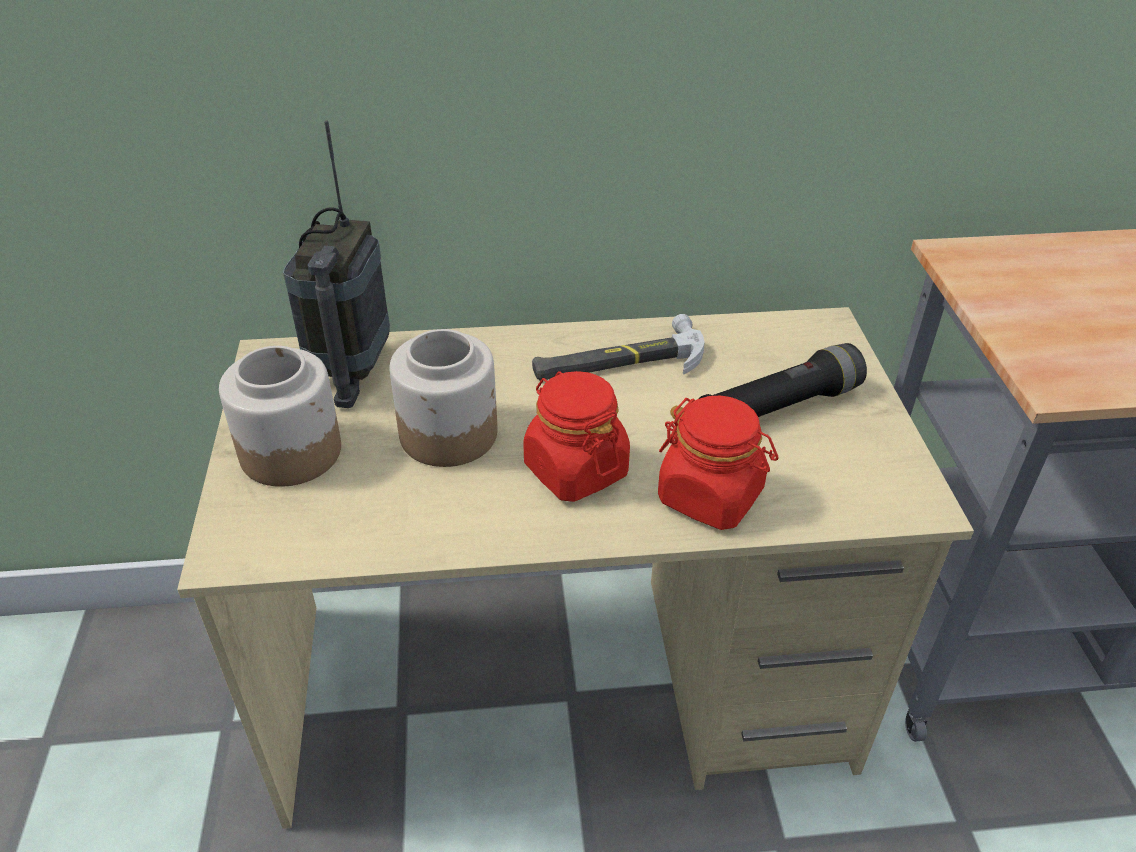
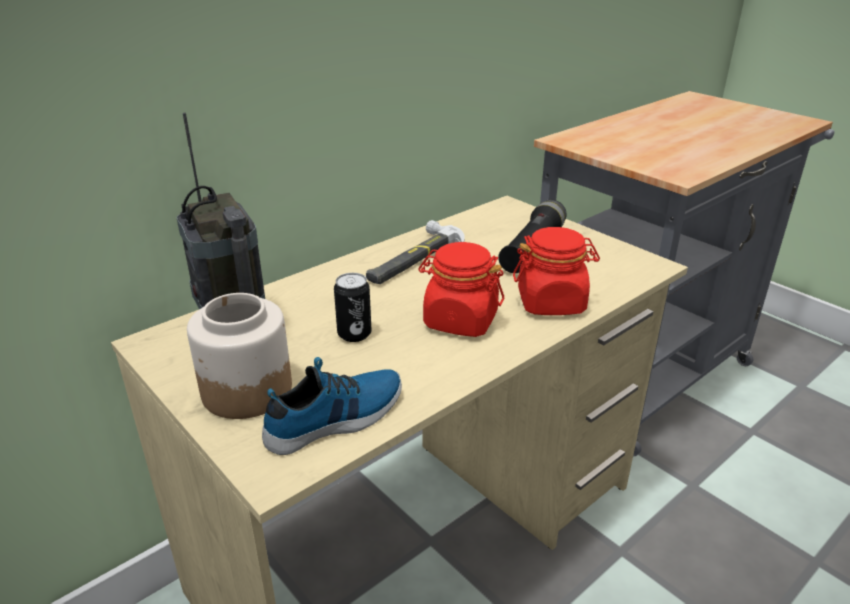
camera: 35 degrees left, 10 degrees down
(331, 526) = (337, 419): none -> shoe
(450, 434) = (354, 334): jar -> can

